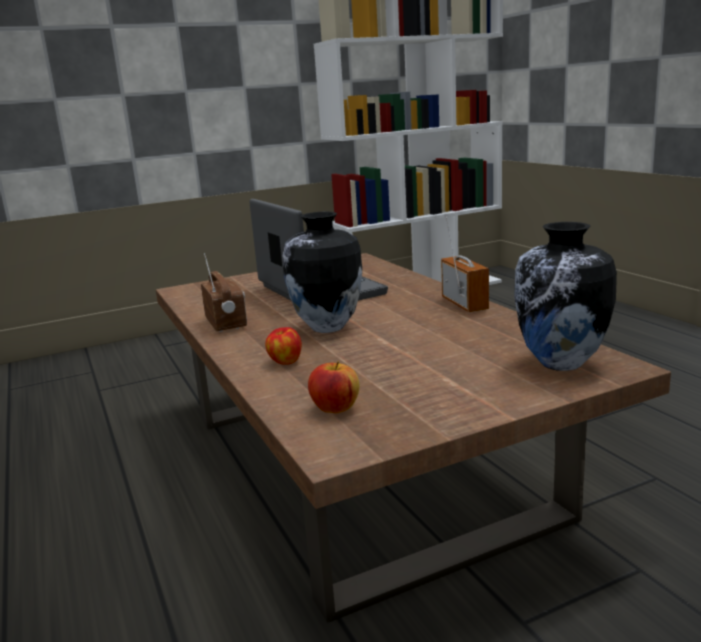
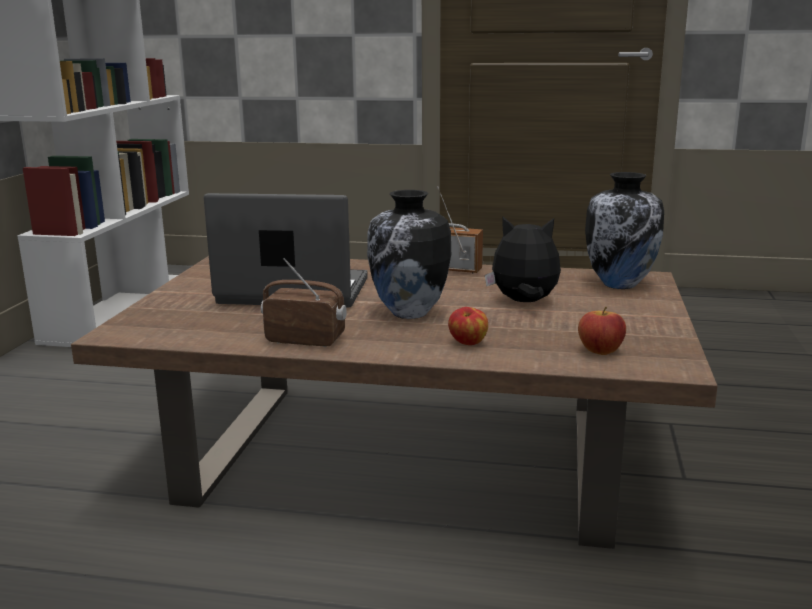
camera: 55 degrees left, 0 degrees up
(423, 348) = (524, 302): none -> plush toy

